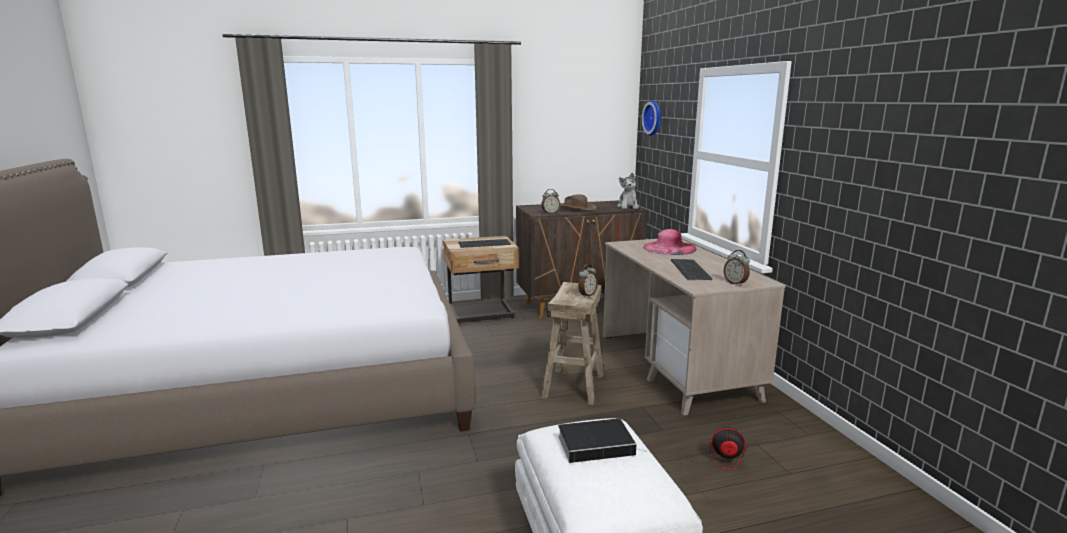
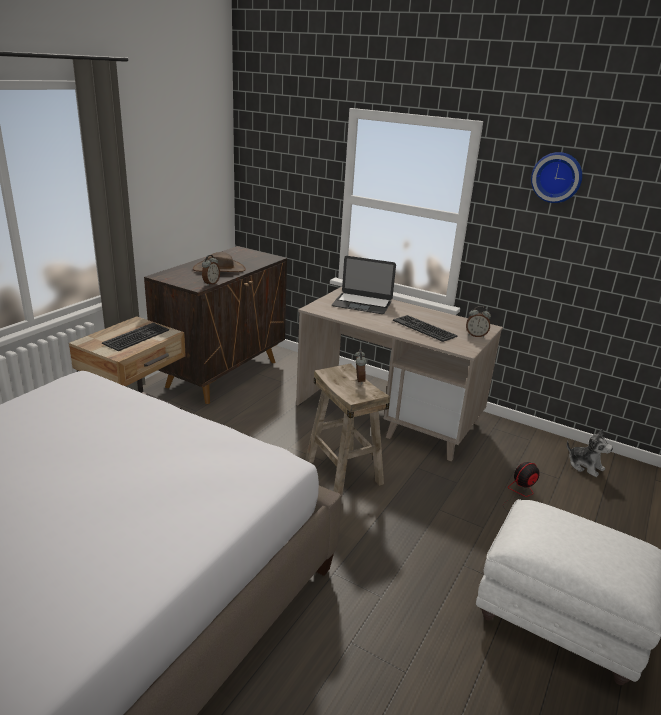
camera: 45 degrees left, 10 degrees up
(597, 444) = (573, 535): book -> none
(628, 207) = (264, 257): plush toy -> plush toy (585, 466)
(654, 118) = (268, 152): wall clock -> wall clock (557, 177)
(669, 248) = (362, 303): pink hat -> laptop

